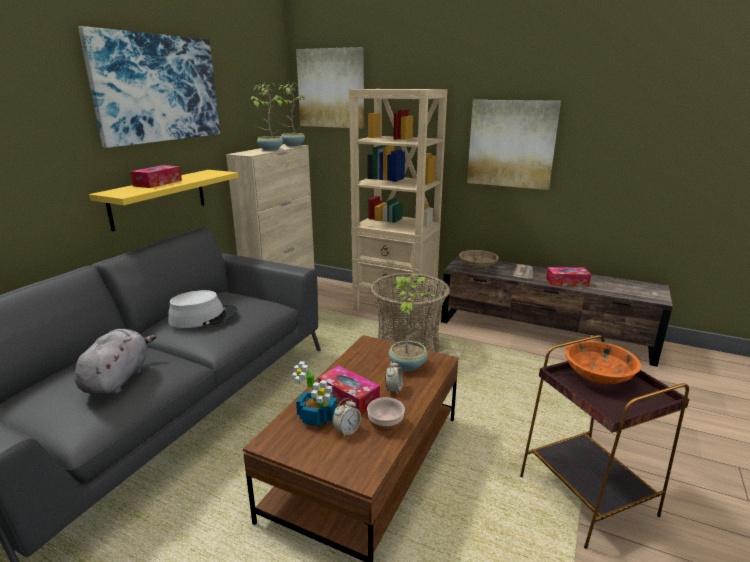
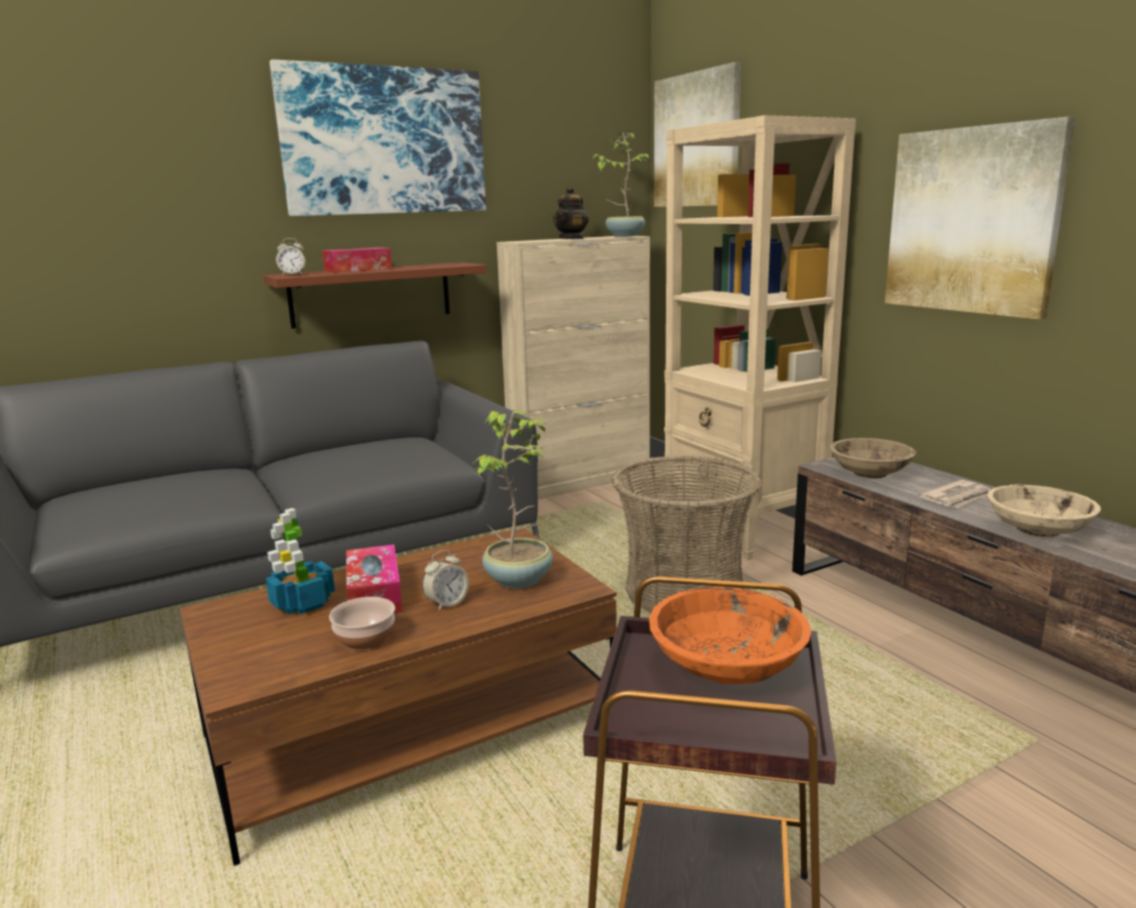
camera: 35 degrees right, 5 degrees down
(118, 379) = (164, 496): grey plush toy -> none
(159, 198) = (371, 294): yellow shelf -> brown shelf
(203, 317) = (340, 455): grey hat -> none
(270, 149) = (571, 238): potted plant -> teapot
(346, 431) = (307, 630): alarm clock -> alarm clock (293, 275)
(567, 282) = (1038, 529): tissue box -> beige bowl

